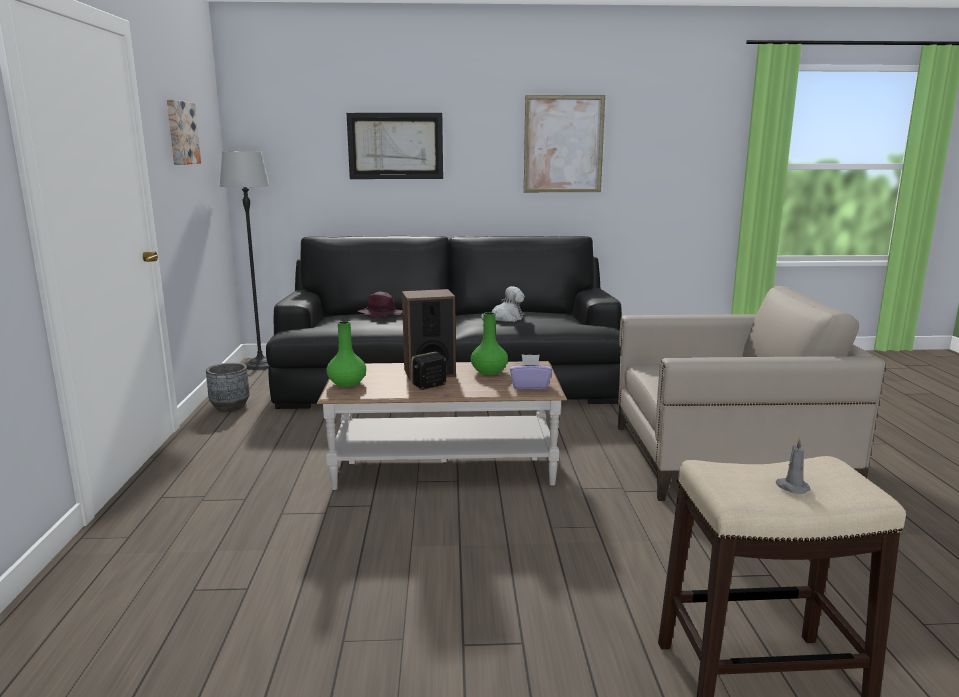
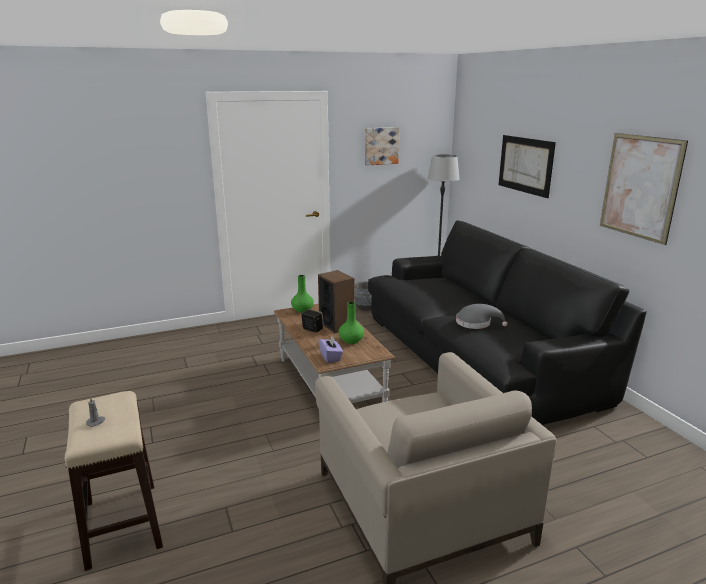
camera: 70 degrees right, 5 degrees up
(380, 315) = (438, 287): purple hat -> none
(505, 318) = (476, 323): plush toy -> grey hat

